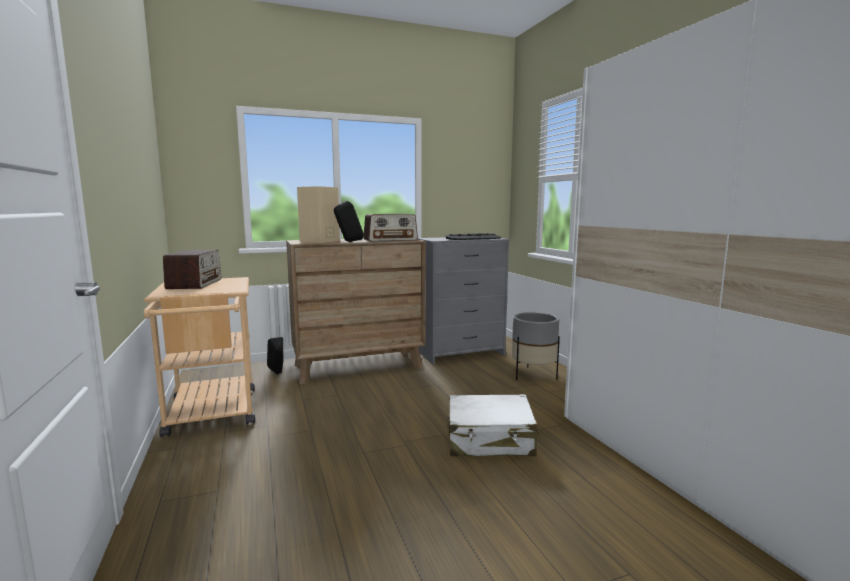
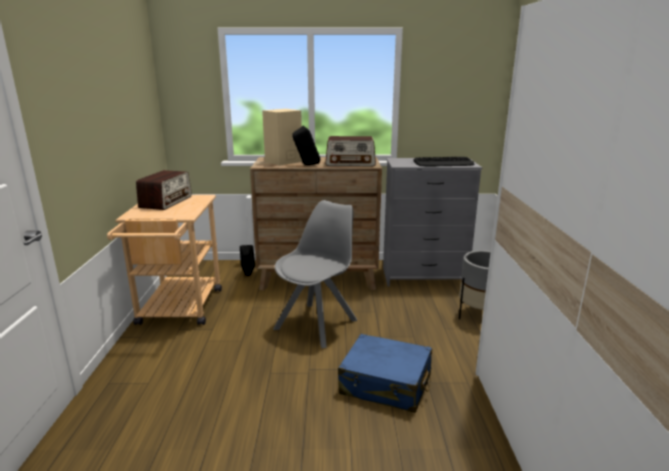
camera: 20 degrees right, 10 degrees up
(385, 403) = (317, 323): none -> grey chair
(490, 440) = (386, 384): white suitcase -> blue suitcase

